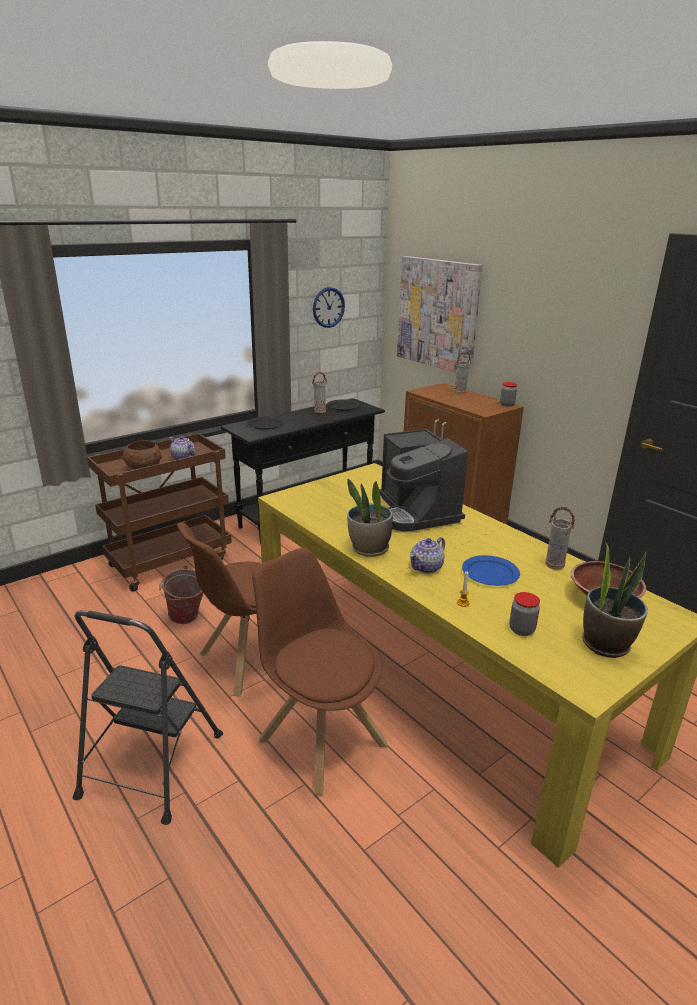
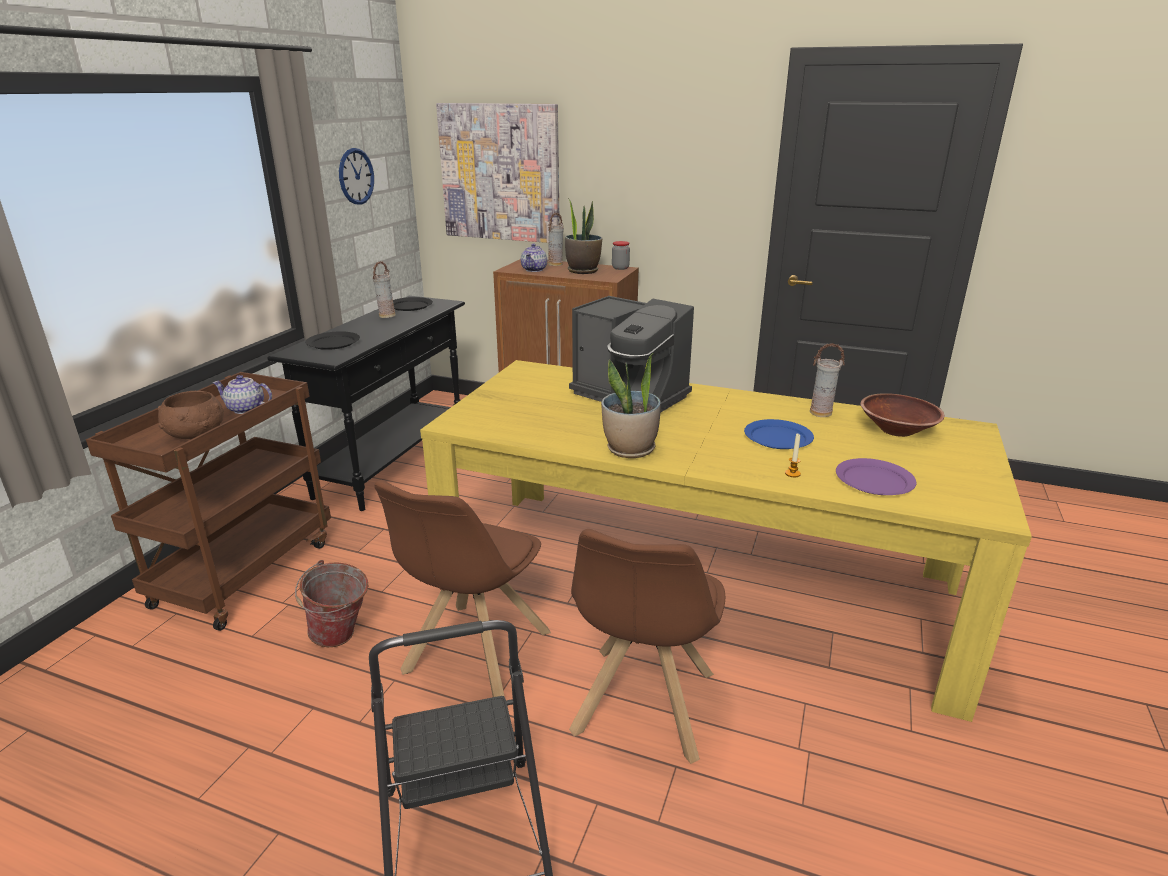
camera: 30 degrees left, 0 degrees up
(318, 738) = (642, 708): brown chair -> brown chair turned 90 degrees counterclockwise
(427, 567) = (713, 450): teapot -> teapot (534, 269)
(521, 630) = (874, 481): jar -> purple plate
(606, 644) = (952, 469): potted plant -> potted plant (583, 271)

